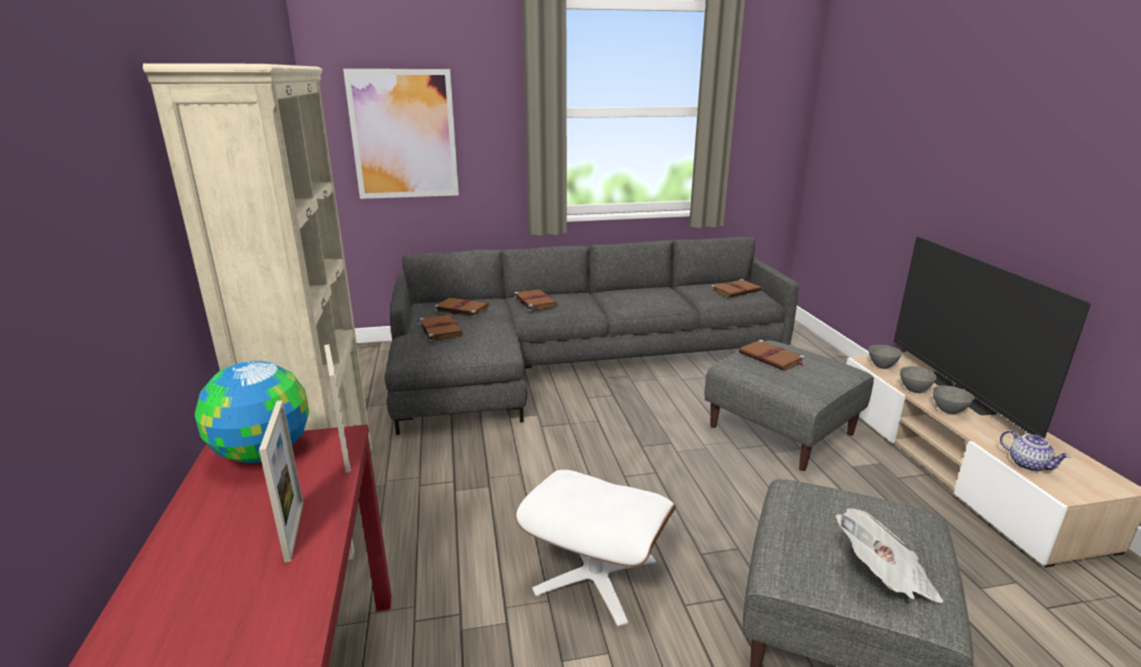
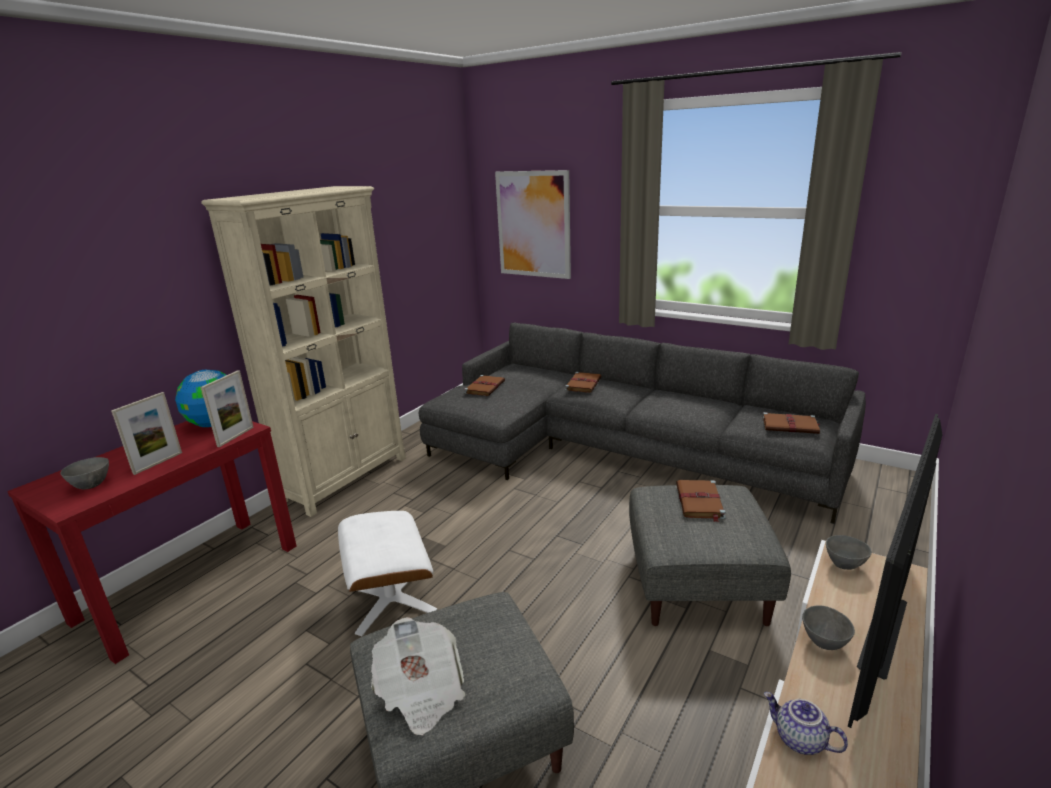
camera: 45 degrees right, 0 degrees up
(461, 309) = (524, 375): brown book -> none
(913, 390) = (829, 603): grey bowl -> grey bowl (92, 485)
(1028, 464) = (799, 740): teapot -> teapot turned 120 degrees clockwise

